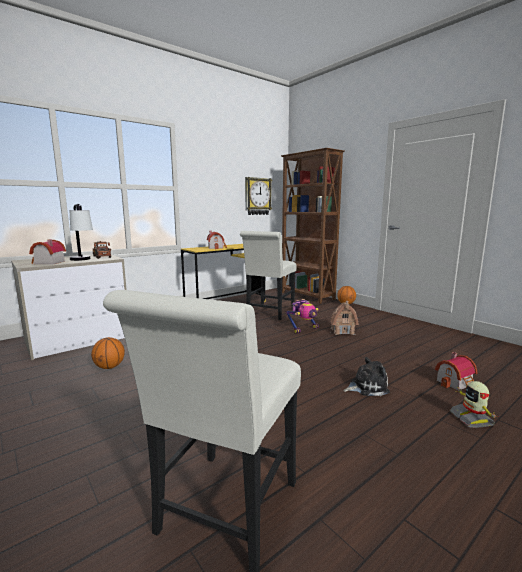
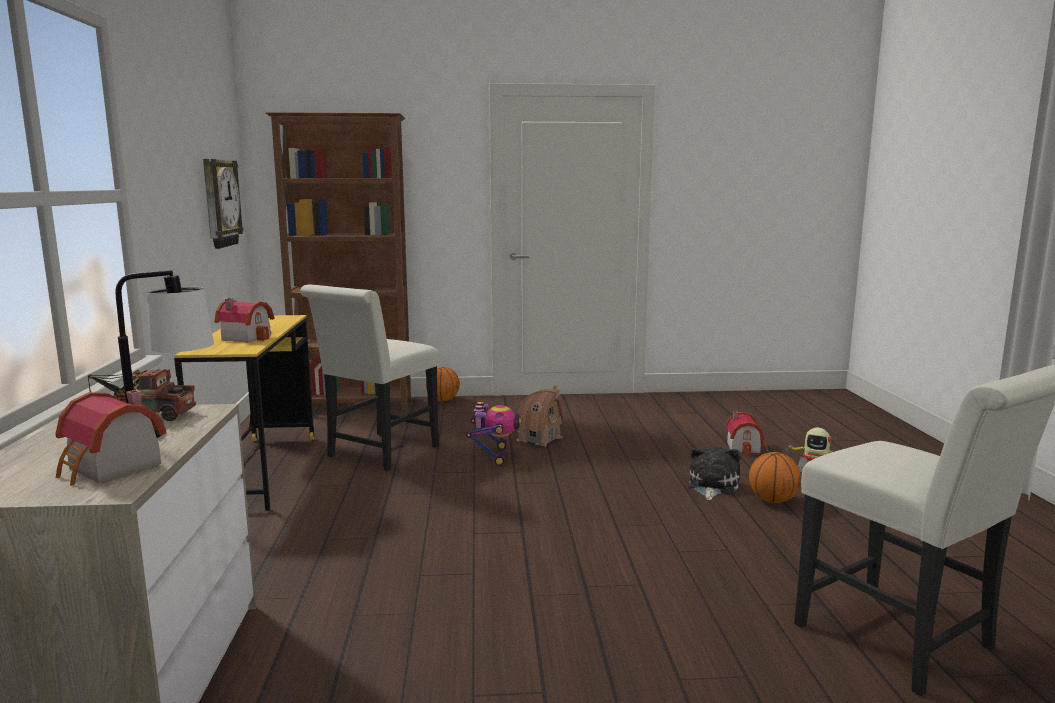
camera: 55 degrees left, 0 degrees up
(109, 367) = (396, 658): basketball -> basketball (772, 500)
(269, 313) = (378, 454): white chair -> white chair turned 60 degrees clockwise

